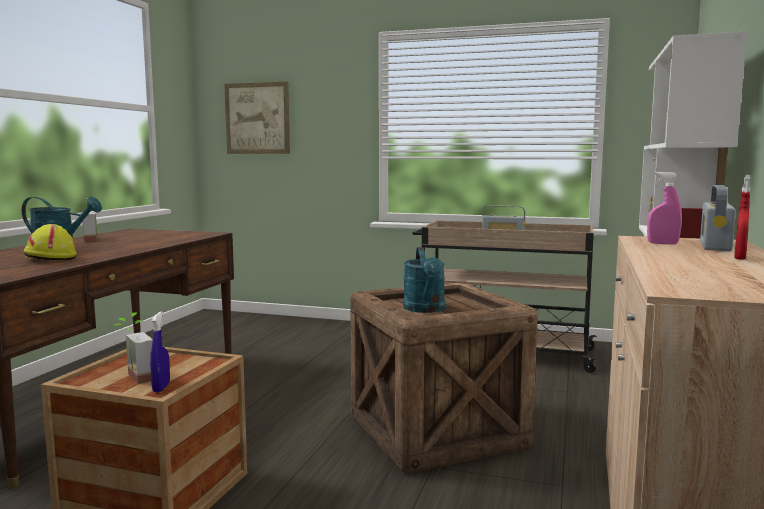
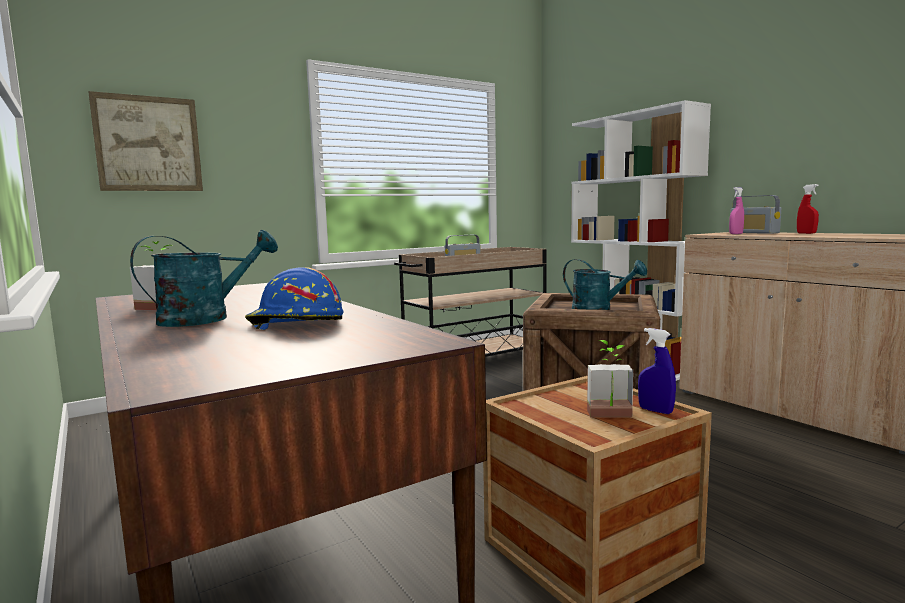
camera: 50 degrees left, 0 degrees up
(49, 258) = (295, 323): yellow hard hat -> blue hard hat

